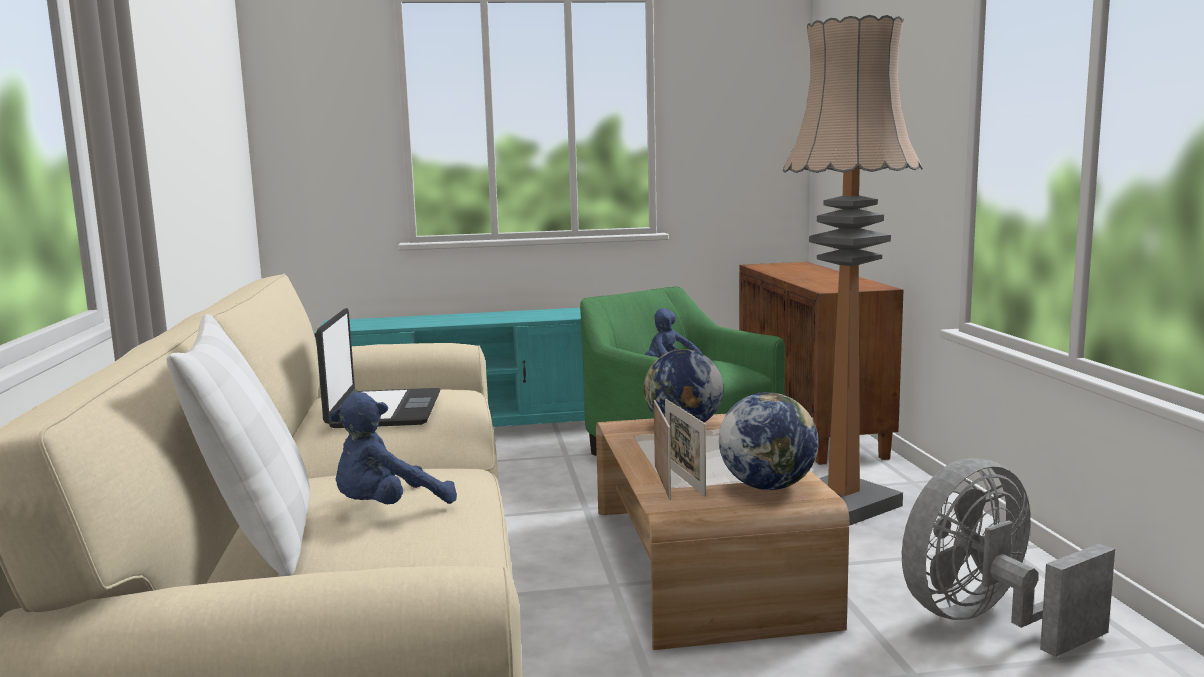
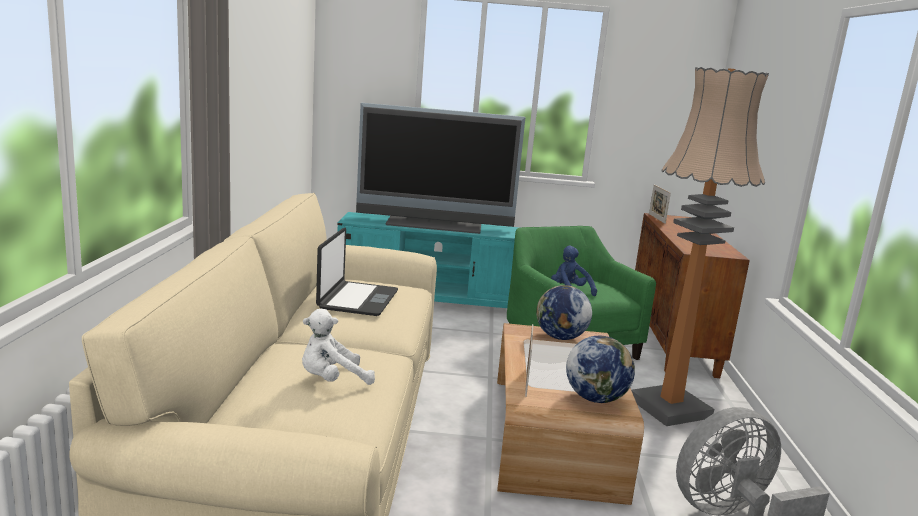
camera: 10 degrees right, 5 degrees up
(259, 537) = (252, 386): white pillow -> none
(388, 509) = (332, 380): blue plush toy -> white plush toy
(457, 318) = (434, 224): none -> television
(684, 480) = (542, 382): picture frame -> picture frame (657, 218)

